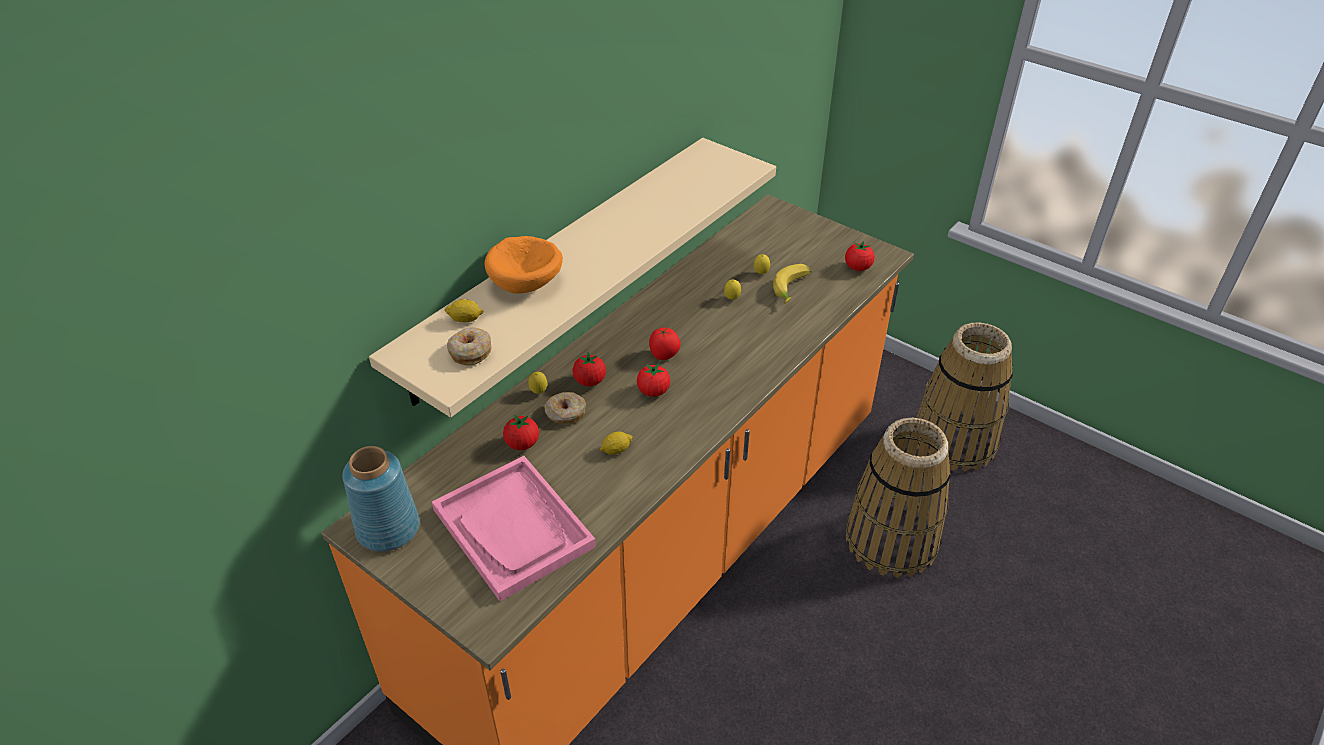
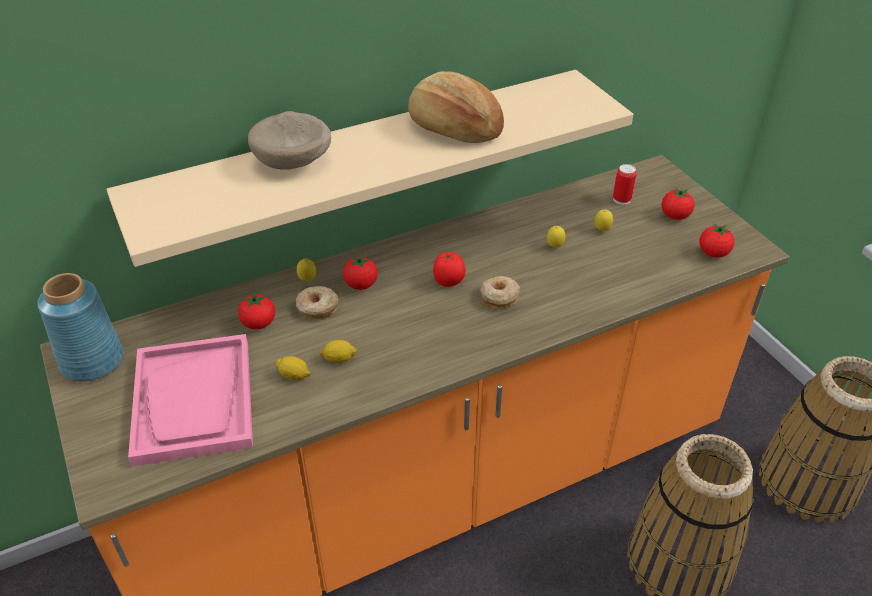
camera: 25 degrees right, 0 degrees up
(465, 319) = (213, 180): lemon -> lemon (294, 376)
(470, 352) = (192, 210): donut -> donut (499, 297)
(527, 284) = (295, 163): orange bowl -> beige bowl
(641, 216) = (454, 128): none -> bread
(653, 391) = (414, 314): tomato -> tomato (675, 216)
(760, 242) = (621, 199): none -> can
(793, 290) = (625, 256): banana -> none

